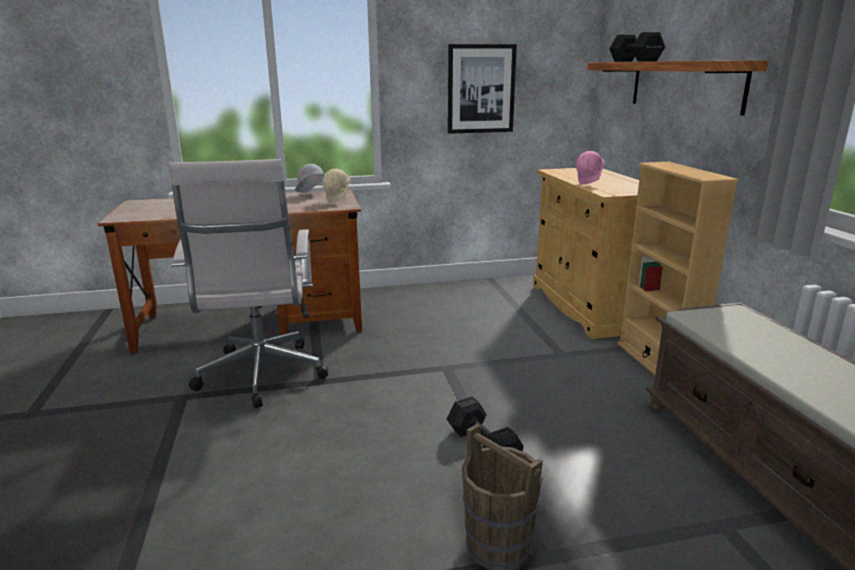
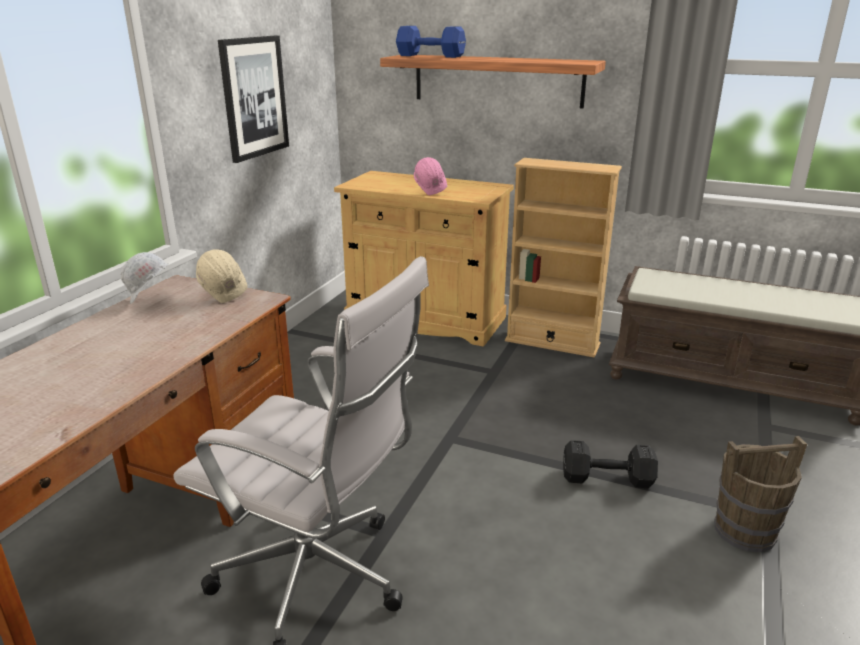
camera: 55 degrees left, 5 degrees up
(635, 61) = (431, 56): black dumbbell -> blue dumbbell

